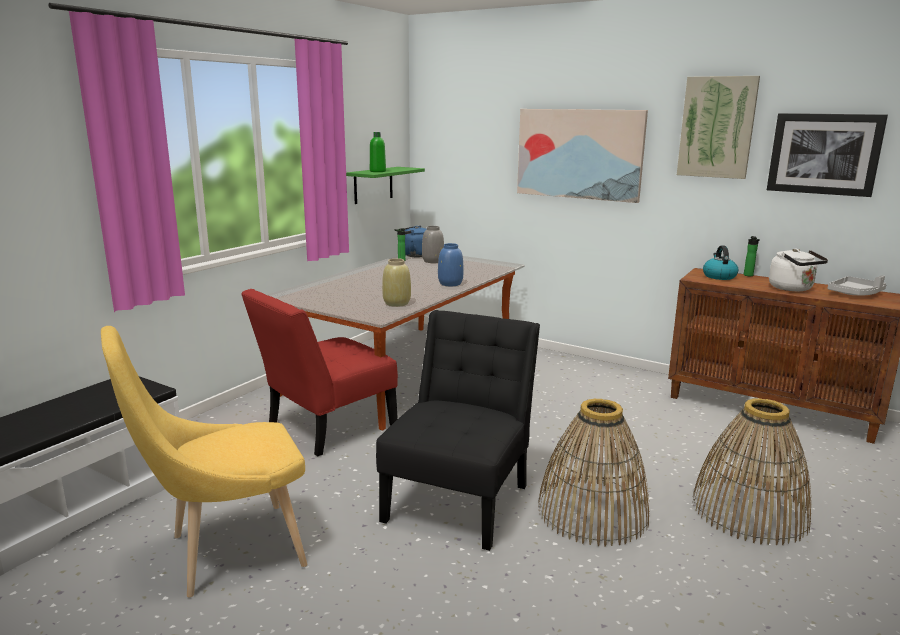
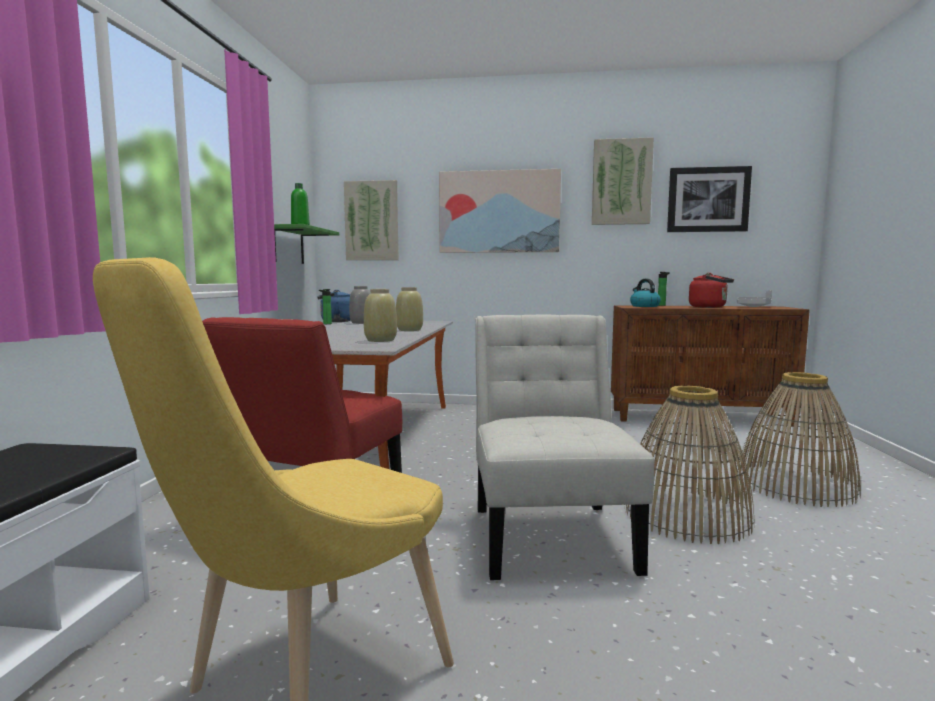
camera: 25 degrees left, 10 degrees down
(450, 284) = (409, 330): blue vase -> beige vase
(458, 155) = (372, 221): none -> picture
(460, 498) = (550, 533): black chair -> white chair
(793, 288) = (710, 307): white kettle -> red kettle

